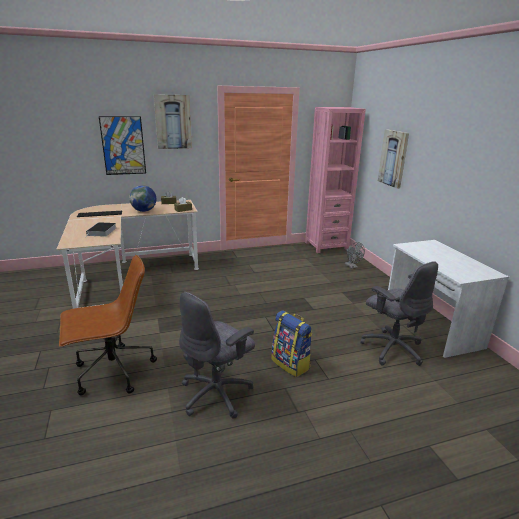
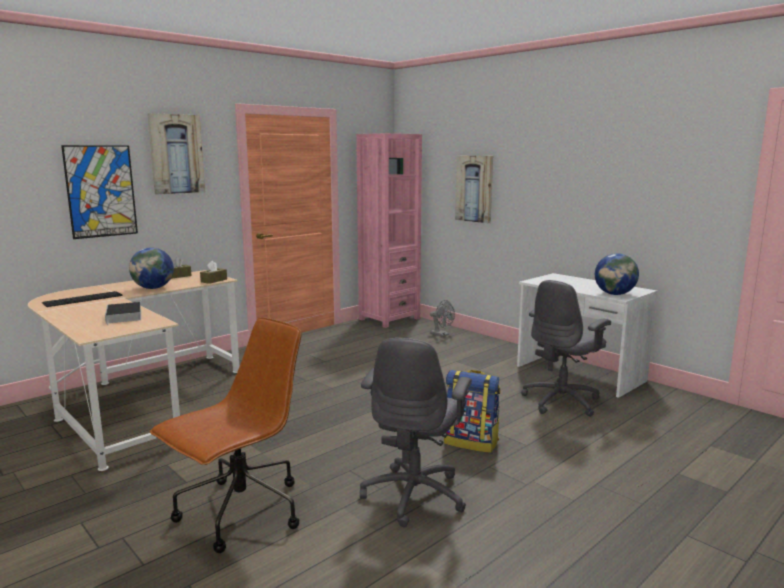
camera: 25 degrees left, 10 degrees down
(392, 348) = (562, 401): grey office chair -> grey office chair turned 105 degrees clockwise
(460, 273) = (614, 294): none -> globe

